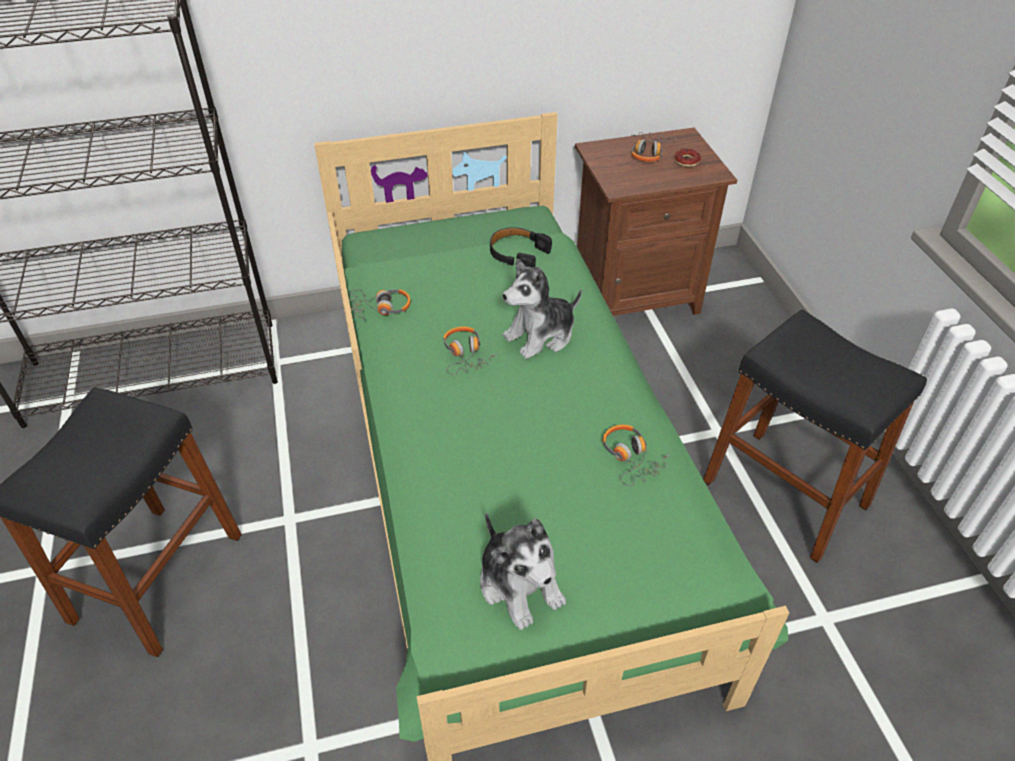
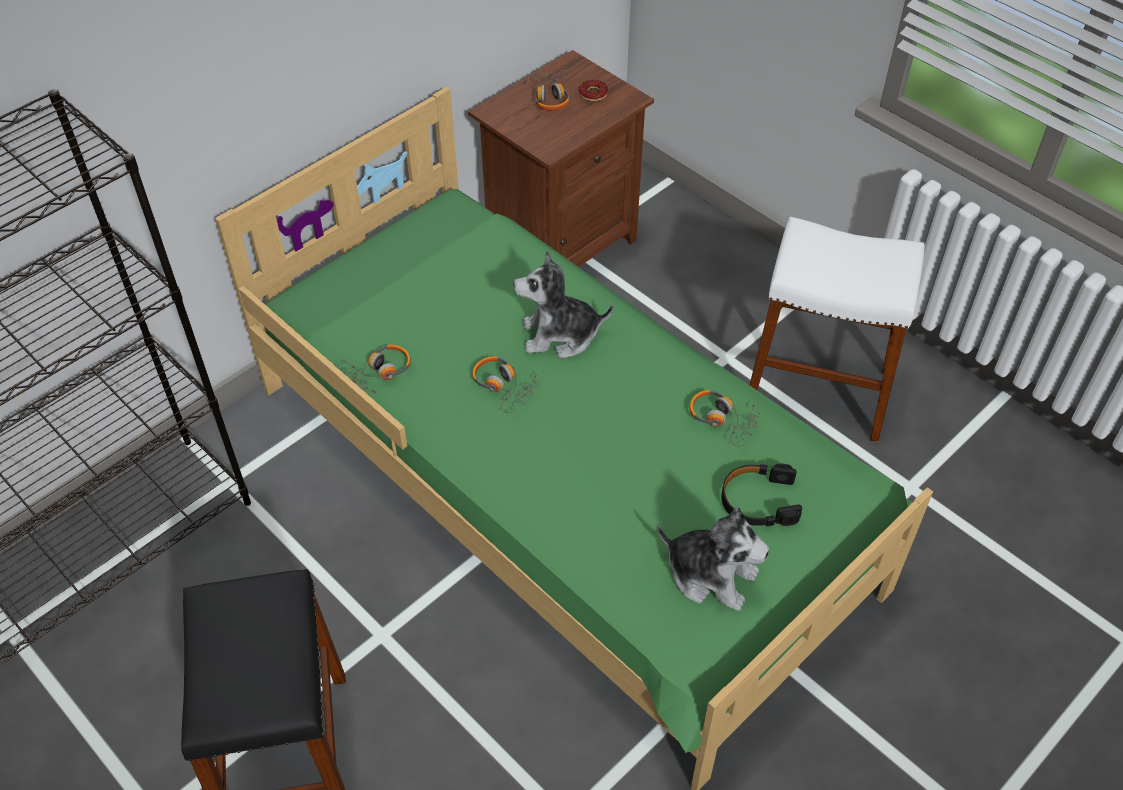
camera: 30 degrees left, 5 degrees up
(517, 254) = (472, 256): black headphones -> black headphones (758, 501)
(541, 335) = (560, 335): plush toy -> plush toy turned 60 degrees clockwise
(785, 493) = (817, 390): black stool -> white stool

